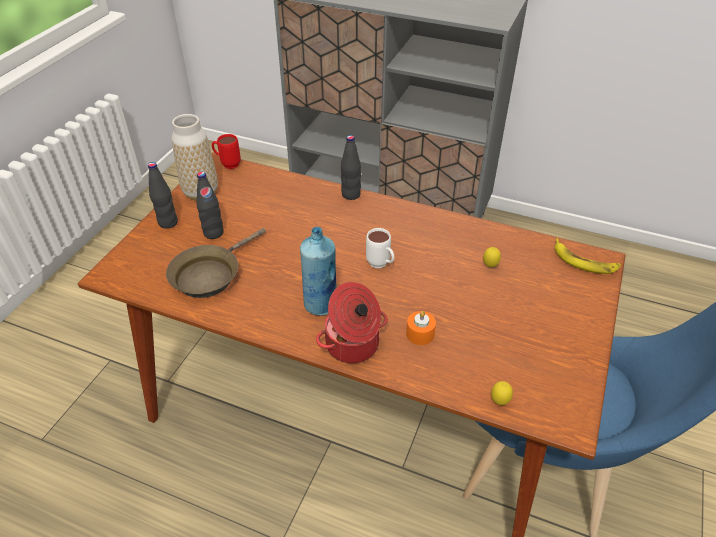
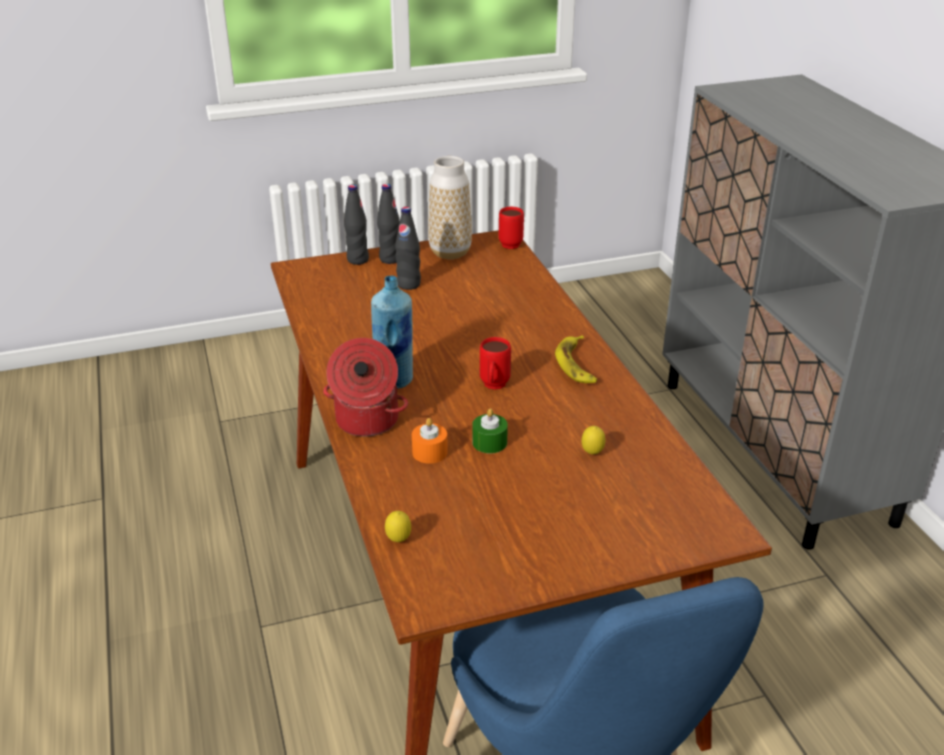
camera: 50 degrees right, 10 degrees down
(209, 275) = (356, 309): brown frying pan -> none
(351, 195) = (571, 323): black bottle -> black bottle (357, 260)
(381, 265) = (493, 387): white mug -> red mug
(437, 301) = (489, 442): none -> green candle
(584, 261) = (703, 518): banana -> banana (577, 365)

